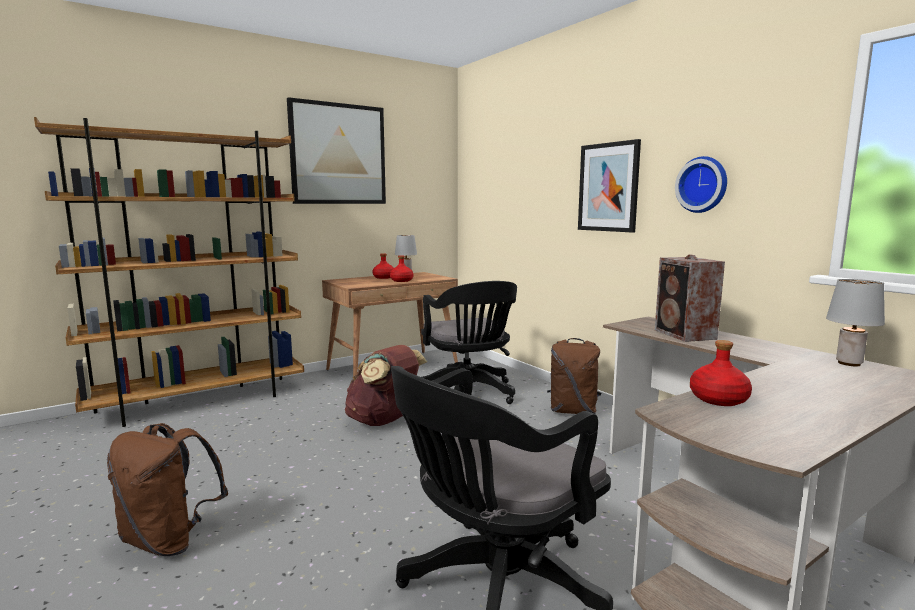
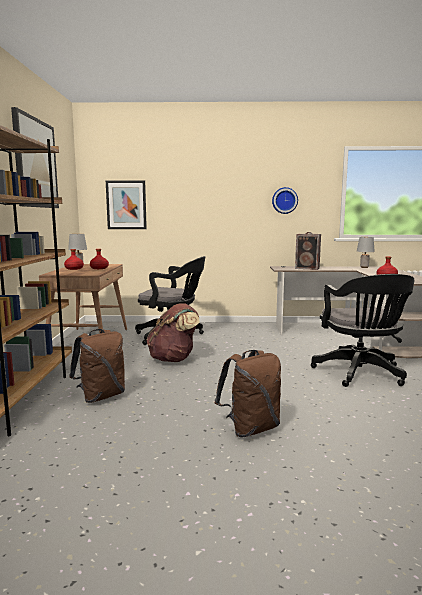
camera: 55 degrees left, 0 degrees up
(573, 411) = (231, 328): brown backpack -> brown backpack (101, 396)
(608, 187) = (228, 200): picture -> picture (126, 205)

